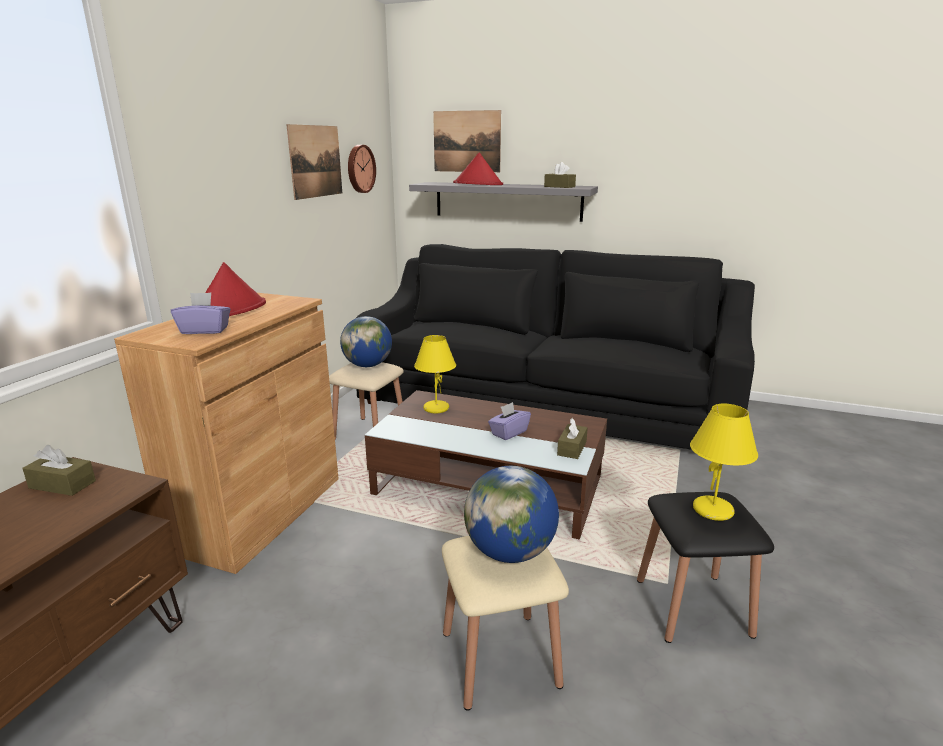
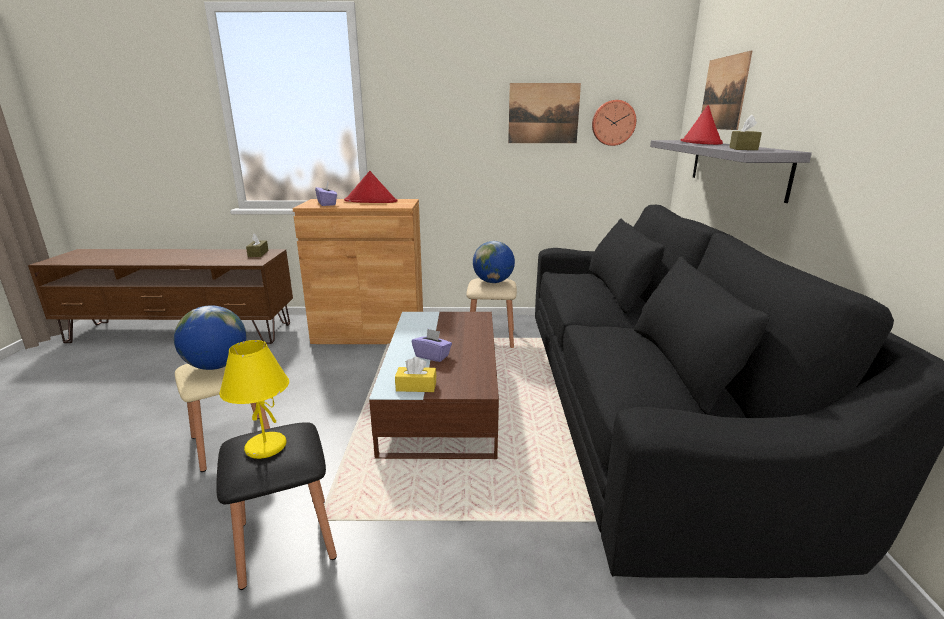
camera: 70 degrees right, 0 degrees up
(435, 408) = (460, 323): yellow table lamp -> none
(572, 448) = (416, 386): brown tissue box -> yellow tissue box

